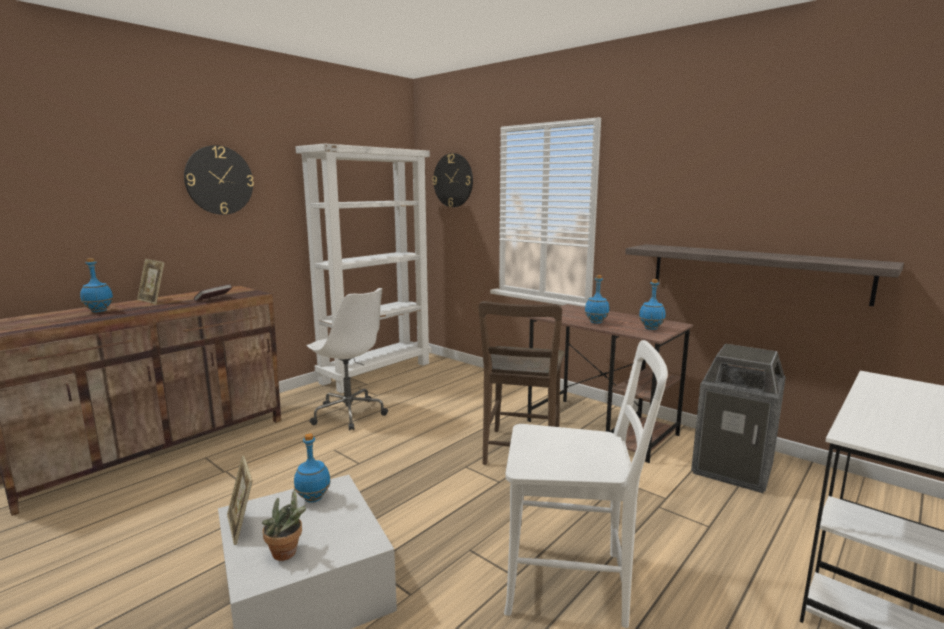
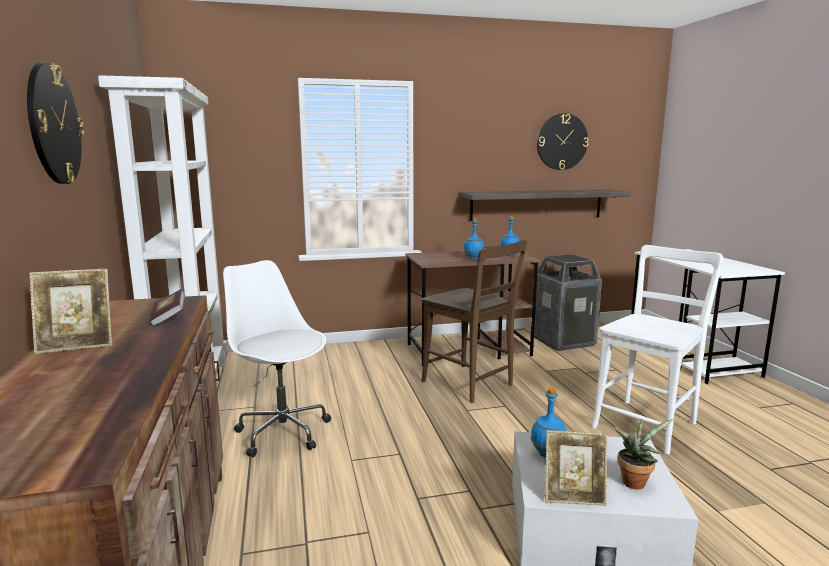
camera: 55 degrees left, 0 degrees up
(99, 311) = (69, 380): blue bottle -> none
(350, 415) = (281, 432): white office chair -> white office chair turned 120 degrees counterclockwise
(453, 180) = (225, 135): wall clock -> wall clock (561, 142)

